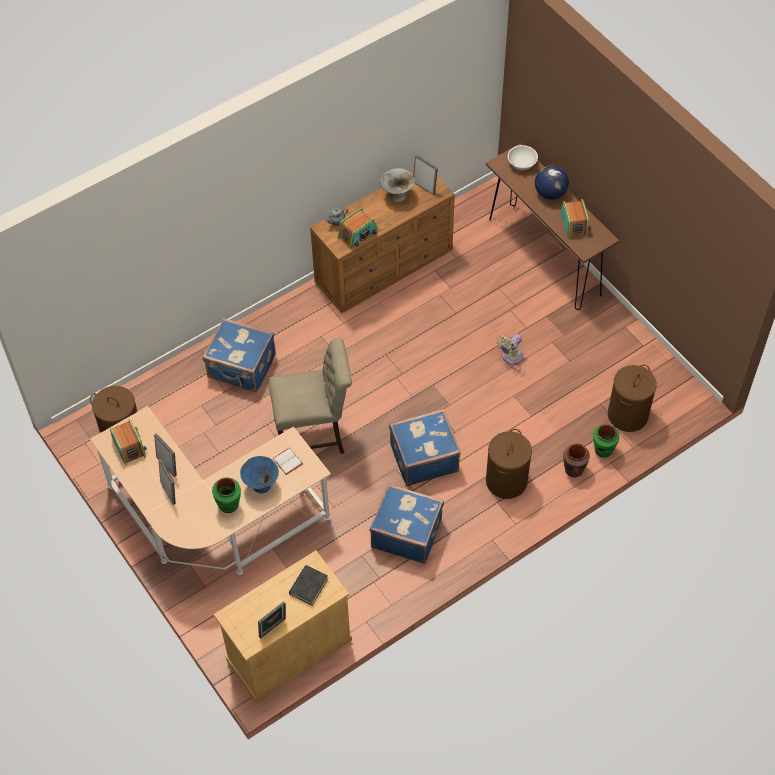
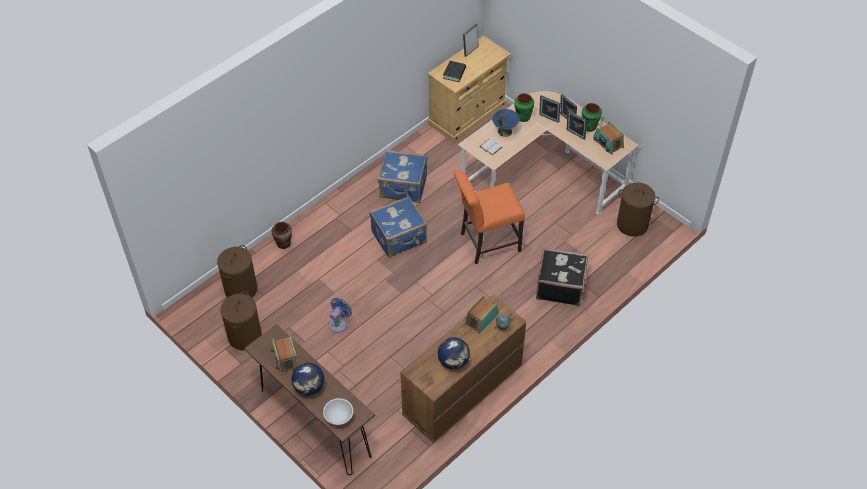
camera: 170 degrees right, 5 degrees down
(241, 368) = (560, 286): blue suitcase -> black suitcase
(314, 435) = (486, 243): beige chair -> orange chair
(397, 196) = (453, 362): grey bowl -> globe
(424, 186) = (429, 375): picture frame -> picture frame (548, 119)
(506, 480) = (334, 230): brown laundry basket -> brown laundry basket (245, 336)
(510, 357) = (339, 323): beige fan -> blue fan
(603, 450) = (261, 260): green vase -> green vase (589, 127)

